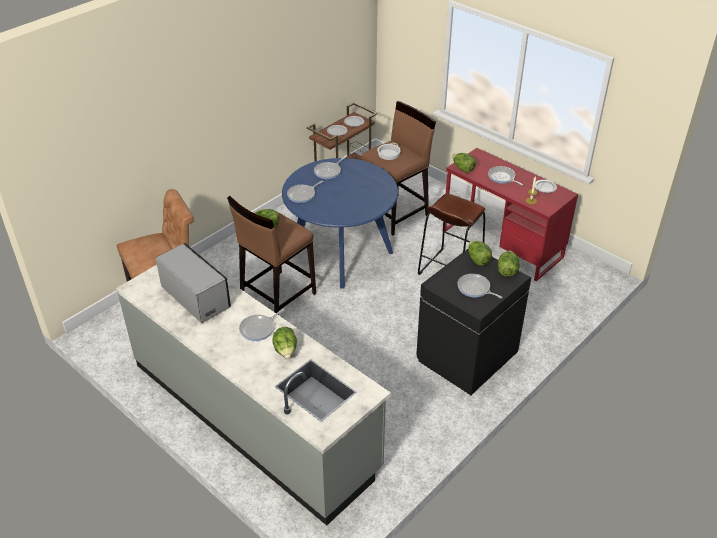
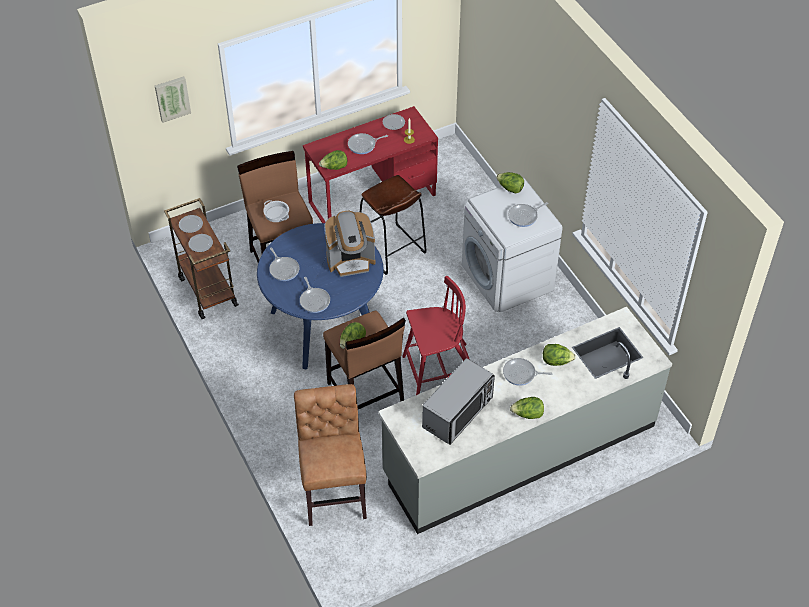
camera: 70 degrees left, 10 degrees up
(195, 297) = (458, 412): microwave -> microwave turned 150 degrees clockwise
(259, 329) = (521, 374): frying pan -> frying pan turned 120 degrees clockwise
(325, 335) = (439, 370): none -> red chair
(359, 203) = (351, 260): none -> coffee machine
(409, 26) = (172, 98): none -> picture
(464, 355) = (506, 278): black washing machine -> white washing machine
(478, 260) = (488, 202): lettuce -> lettuce (527, 414)

